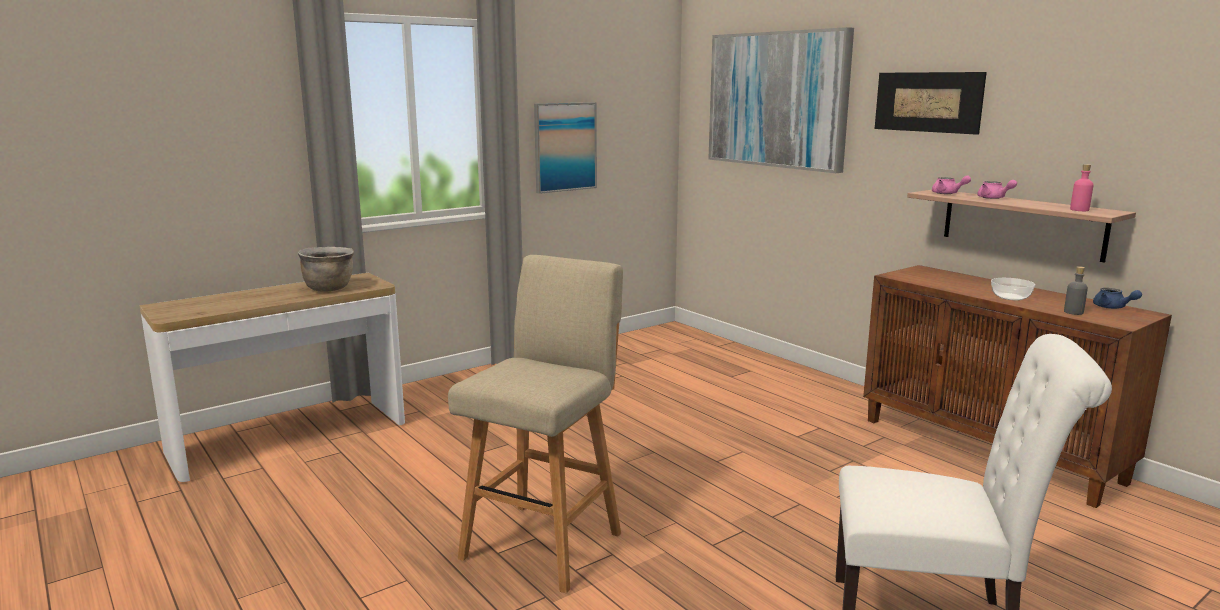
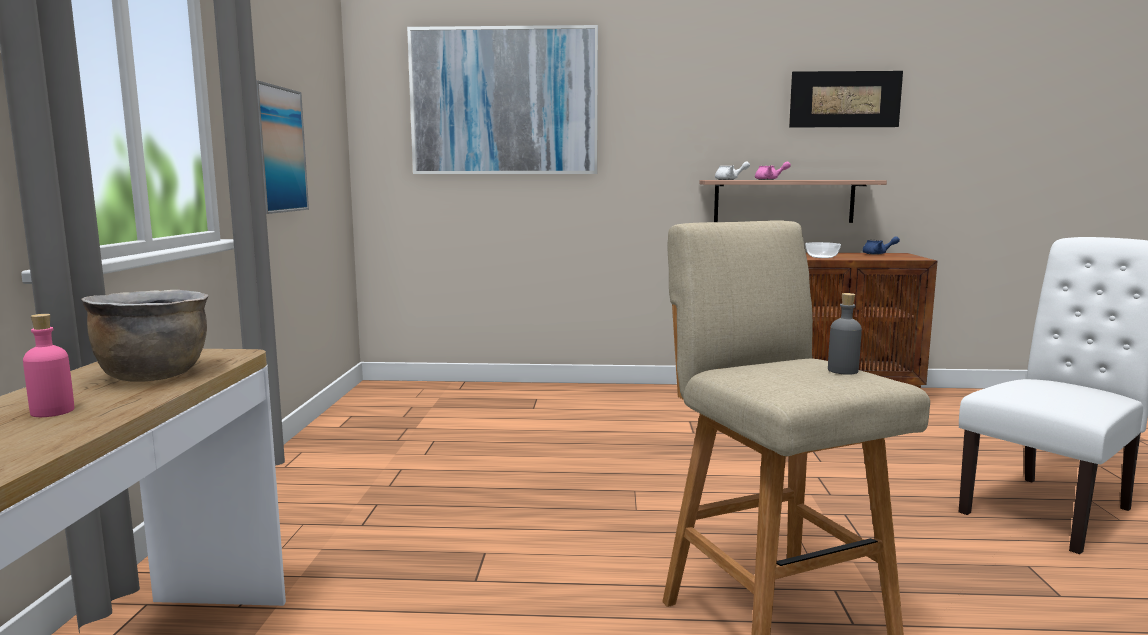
camera: 50 degrees left, 5 degrees down
(927, 102) = (686, 99): picture -> picture (845, 99)
(948, 193) = (730, 179): pink teapot -> white teapot
(1073, 312) = (878, 258): grey bottle -> grey bottle (843, 370)
(1079, 210) = (849, 179): pink bottle -> pink bottle (52, 411)

